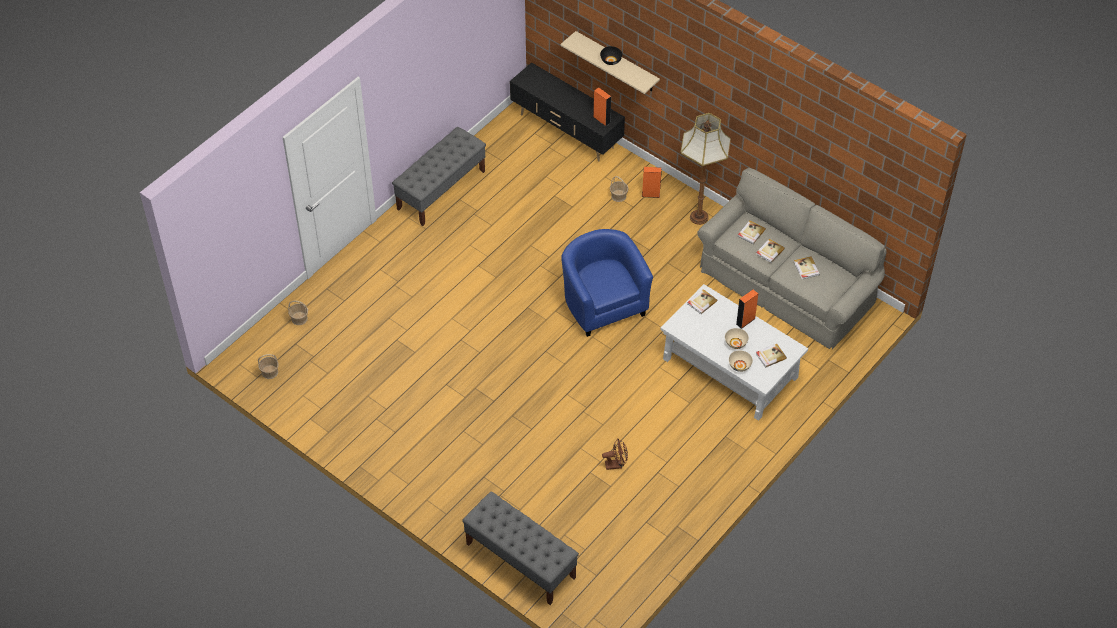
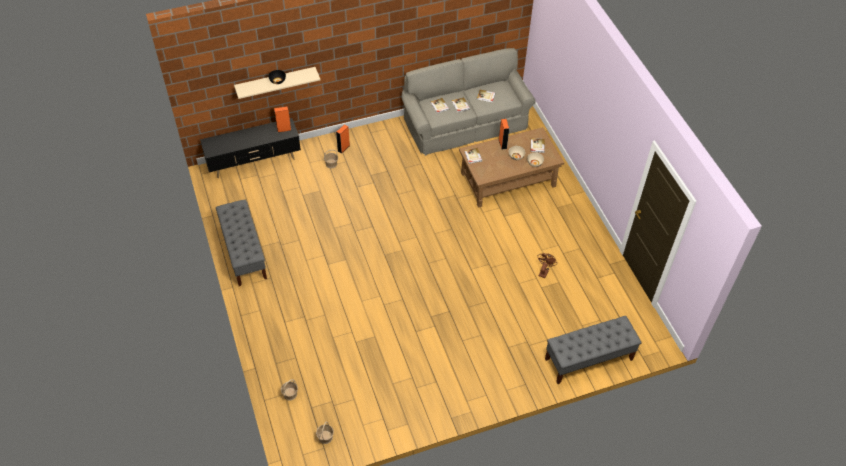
camera: 60 degrees left, 0 degrees up
(603, 304) = (412, 215): blue armchair -> none
(699, 217) = (381, 135): floor lamp -> none
(731, 368) = (508, 179): white coffee table -> brown coffee table

